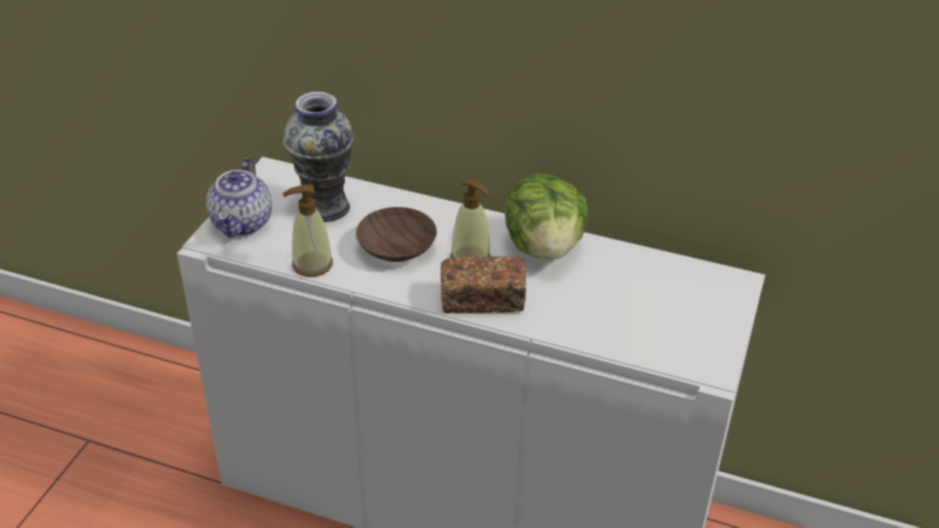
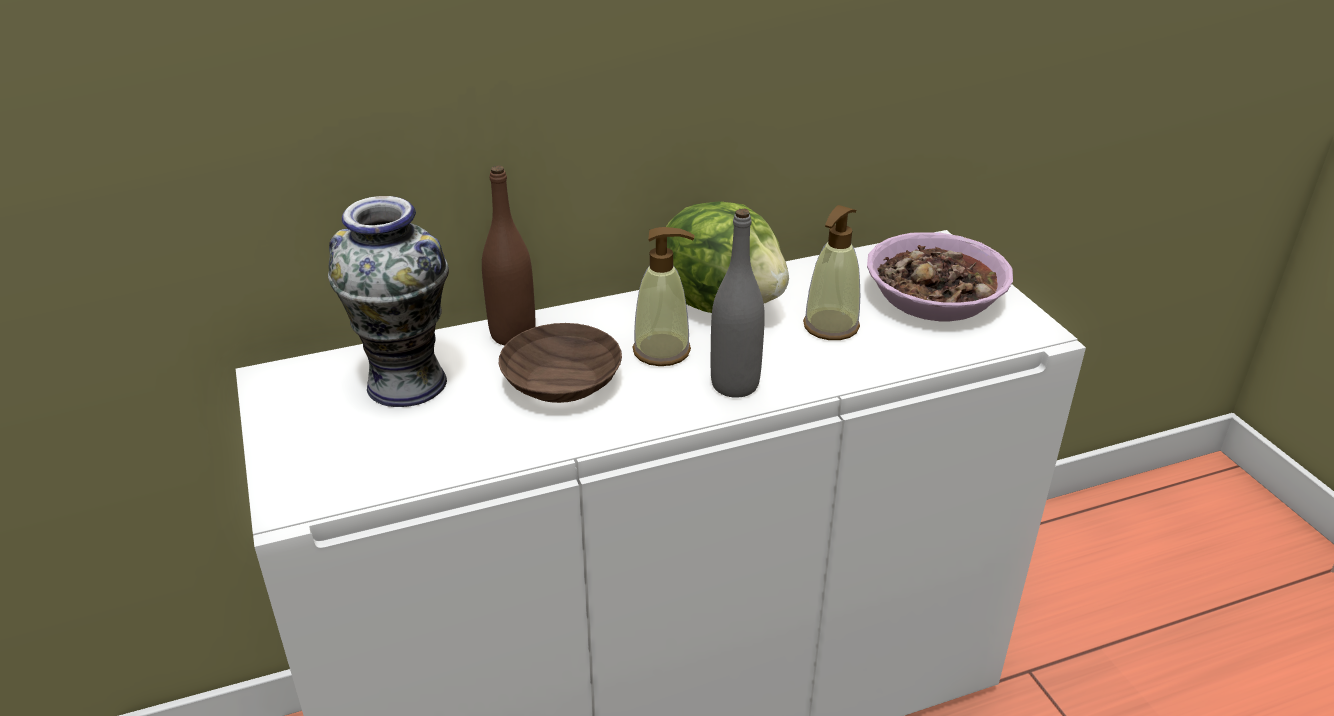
camera: 40 degrees left, 5 degrees down
(243, 223) = (314, 458): teapot -> none
(312, 265) = (480, 455): soap dispenser -> soap dispenser (830, 326)
(407, 206) = (513, 334): none -> brown bottle
(482, 299) = (735, 384): bread -> grey bottle
(680, 314) = (934, 297): none -> bowl

